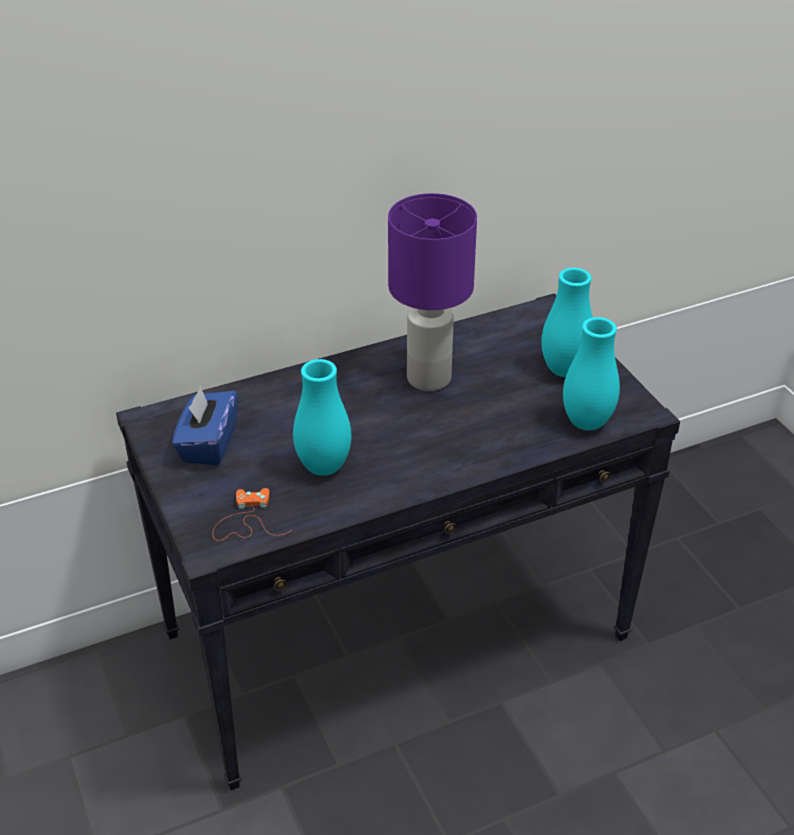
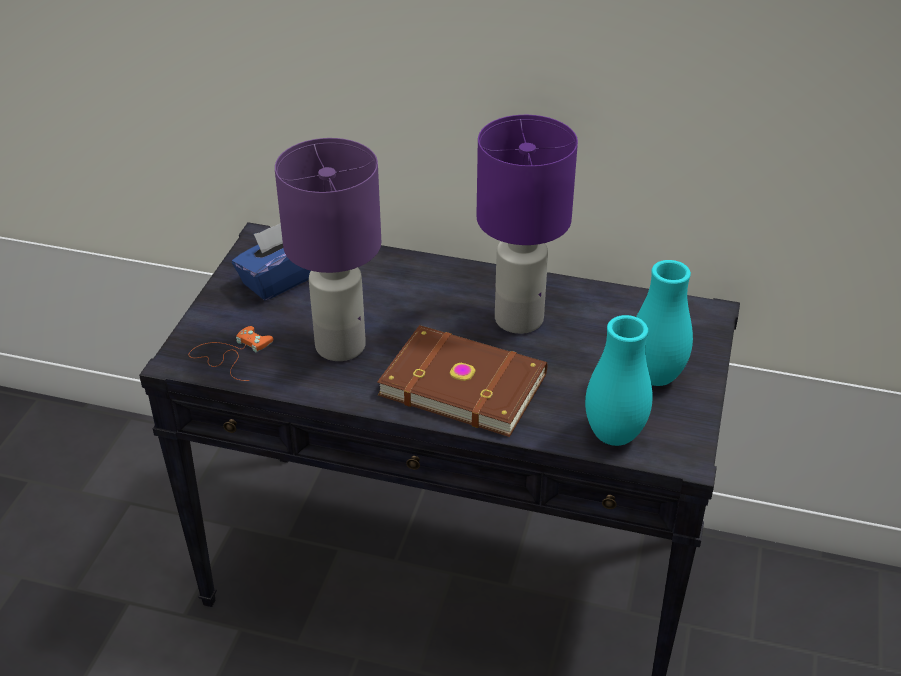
camera: 40 degrees right, 0 degrees up
(323, 467) = (339, 345): turquoise vase -> purple table lamp
(448, 443) = (463, 383): none -> brown book

